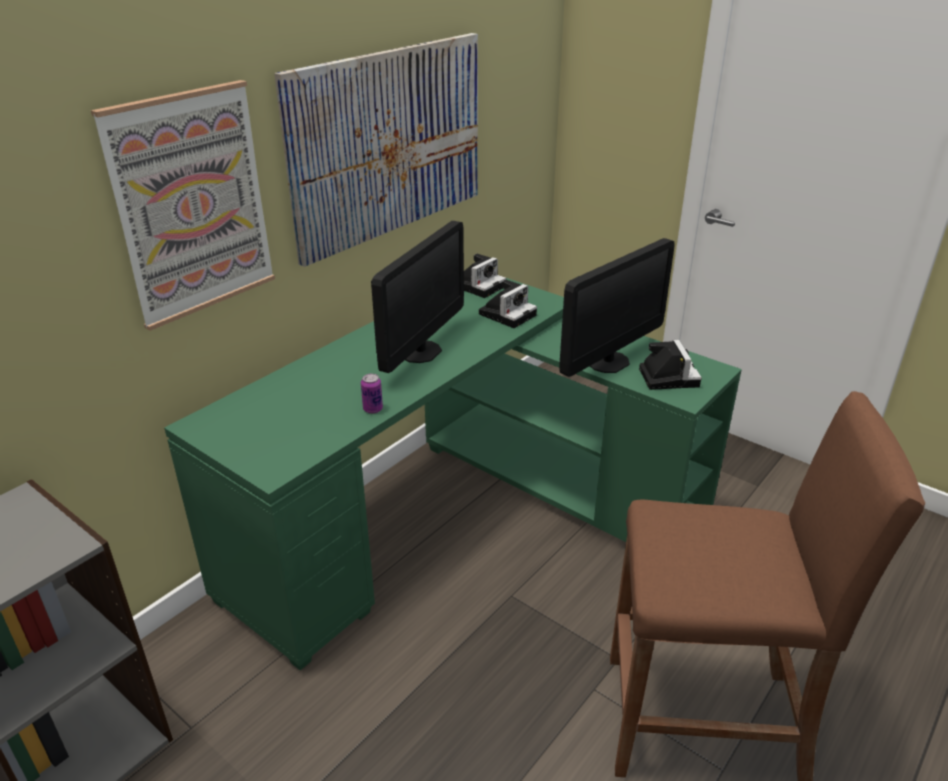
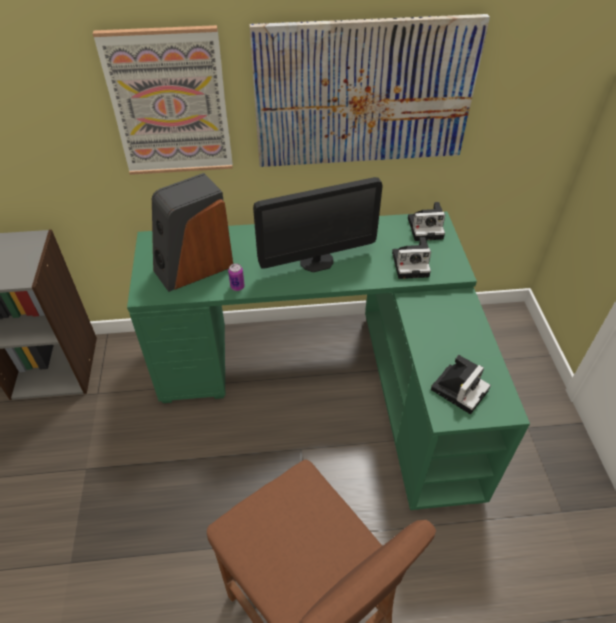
camera: 45 degrees right, 15 degrees up
(294, 420) = (193, 267): none -> speaker
(608, 362) = (435, 347): monitor -> none

